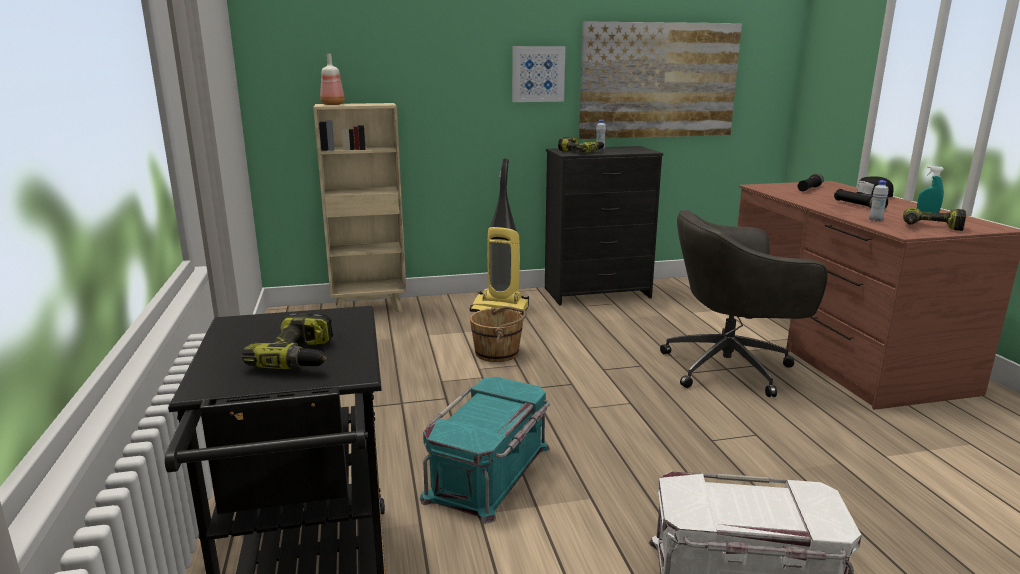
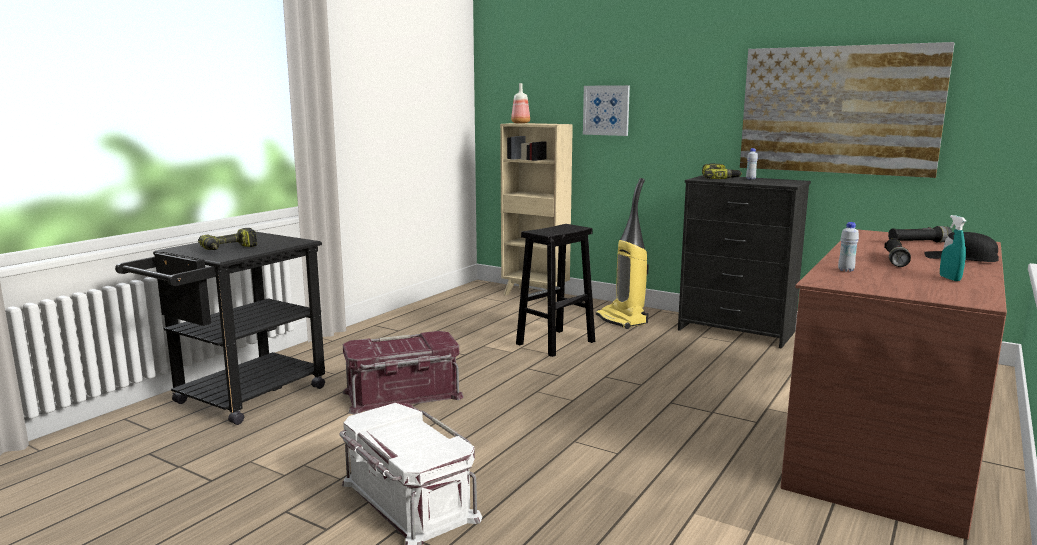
camera: 45 degrees right, 5 degrees down
(490, 472) = (403, 395): turquoise storage box -> red storage box
(498, 353) = (555, 343): brown bucket -> black stool
(538, 74) = (701, 101): picture -> picture (606, 110)
(730, 368) = (718, 413): grey office chair -> none
(931, 227) = (881, 285): power drill -> none

